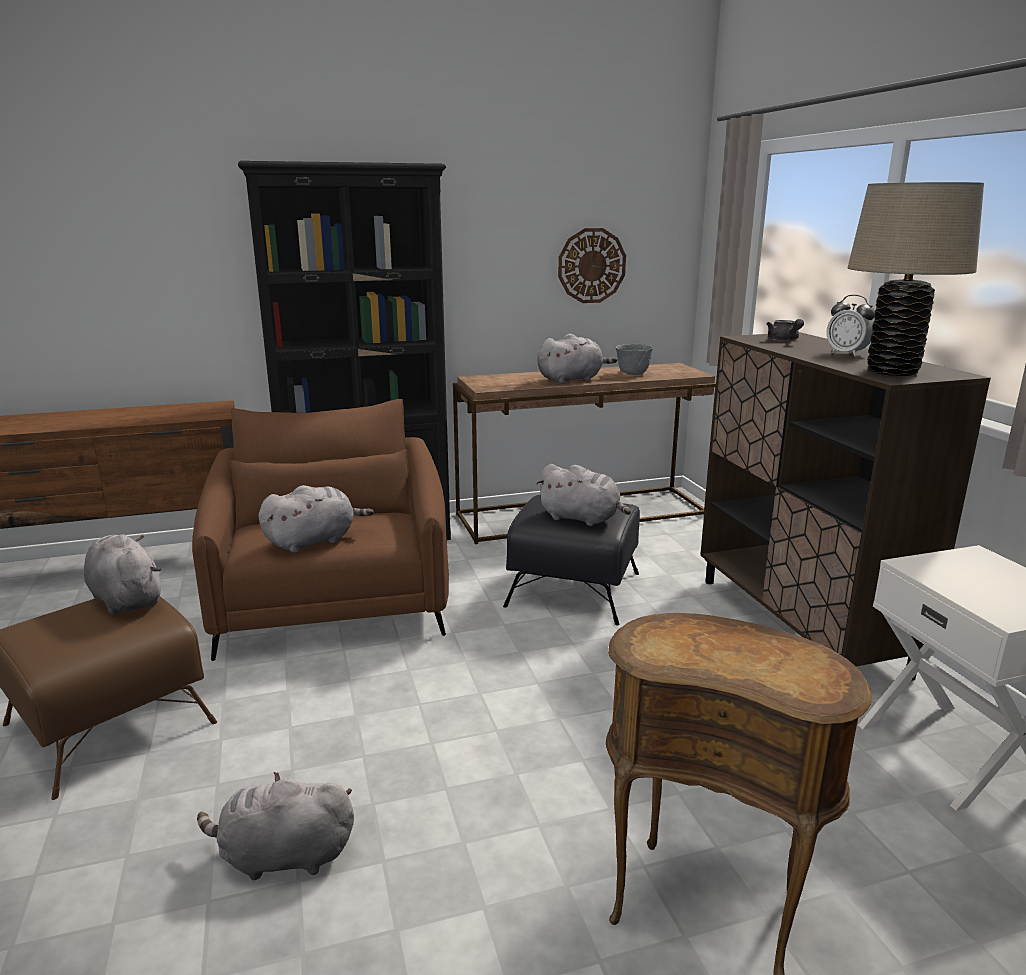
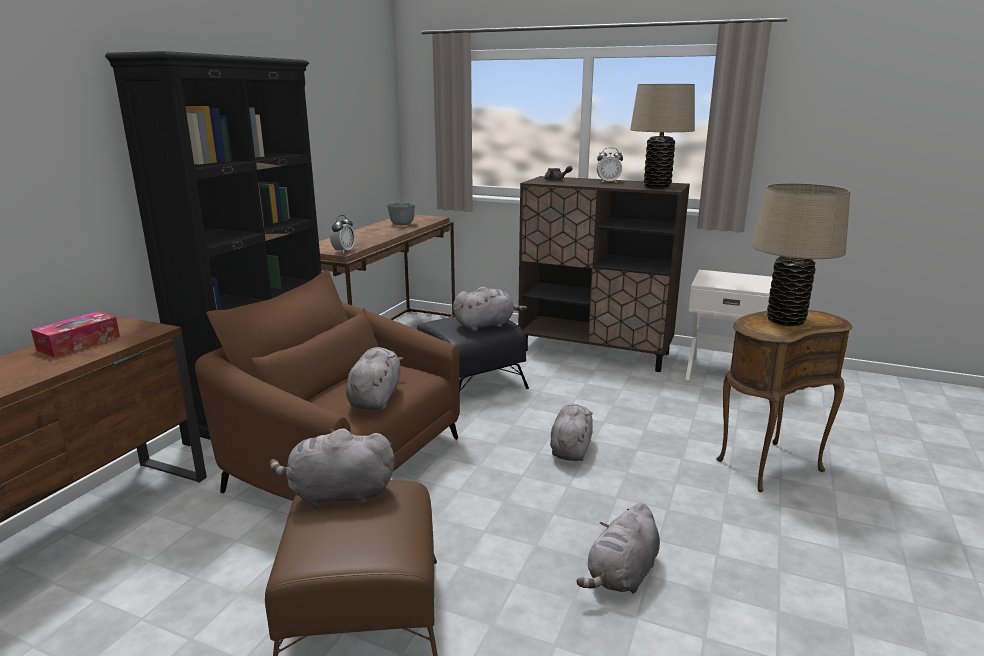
camera: 50 degrees left, 0 degrees up
(163, 412) = (79, 343): none -> tissue box
(487, 387) = (343, 251): none -> alarm clock
(572, 379) = (379, 235): grey plush toy -> grey plush toy (571, 448)
(591, 265) = (351, 144): wall clock -> none
(730, 649) = (785, 320): none -> beige table lamp

